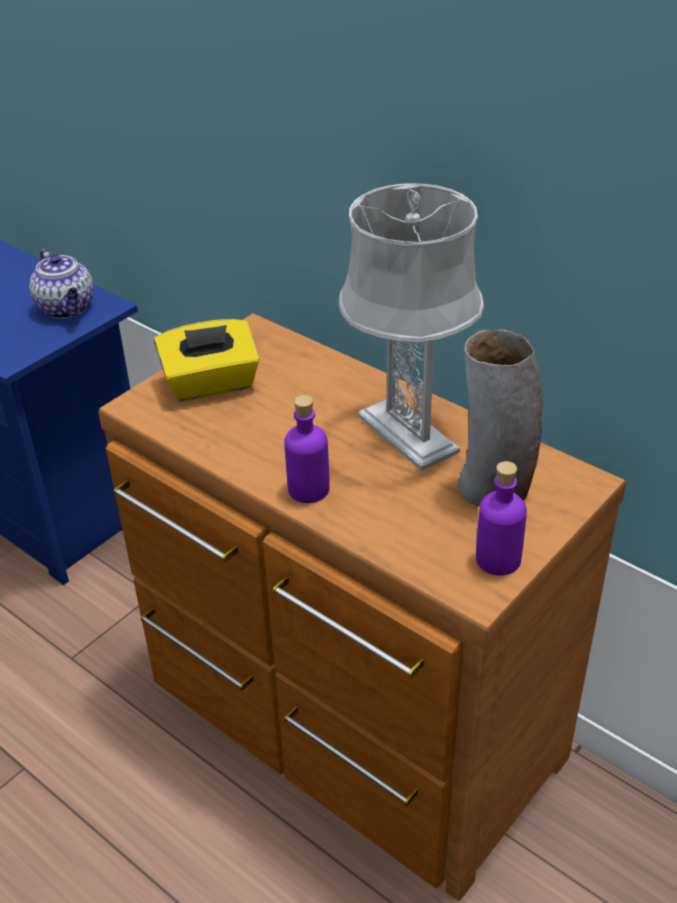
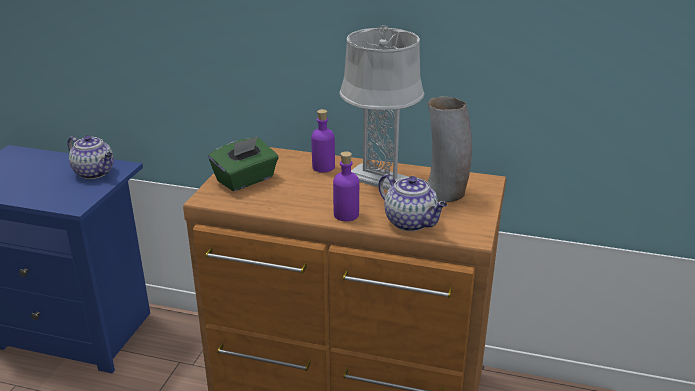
camera: 25 degrees left, 10 degrees down
(211, 384) = (246, 180): yellow tissue box -> green tissue box
(397, 533) = (411, 222): none -> teapot
(498, 559) = (472, 221): purple bottle -> purple bottle (323, 167)

